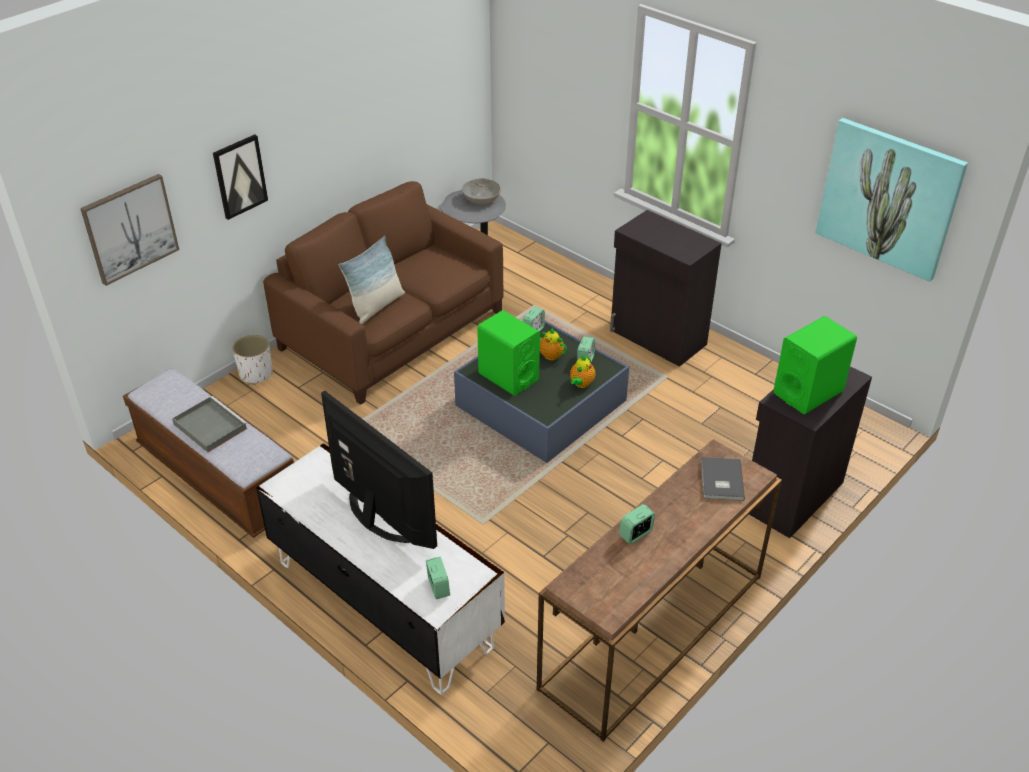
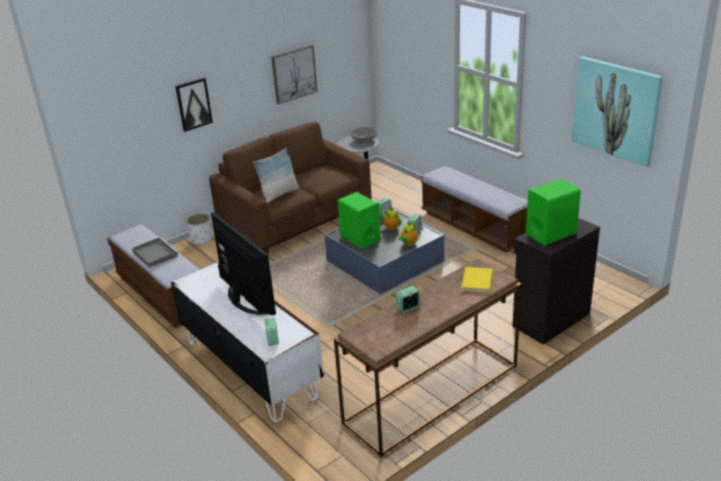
camera: 10 degrees right, 10 degrees down
(130, 228) = (118, 128): picture -> picture (294, 74)
(657, 338) = (474, 227): black cabinet -> bench
(720, 481) = (476, 281): grey book -> yellow book

